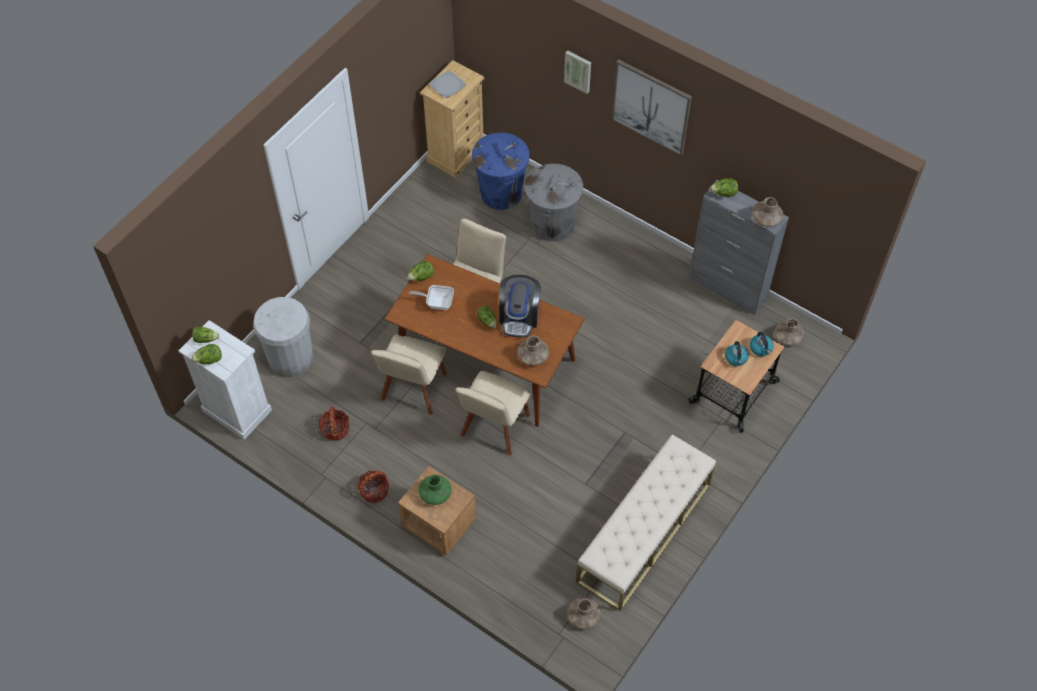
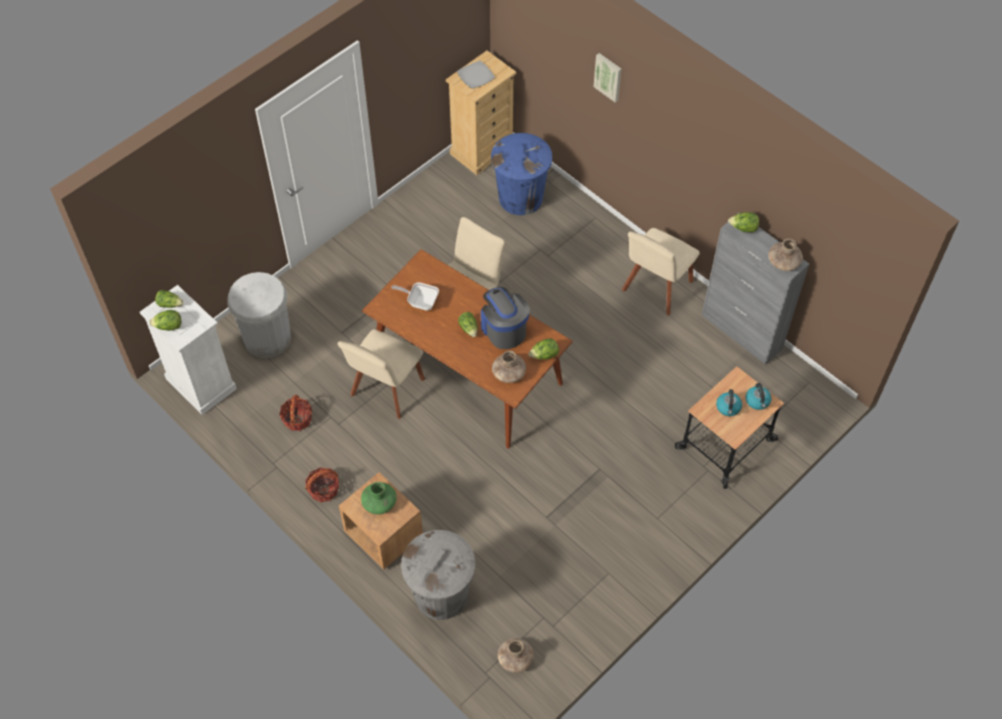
camera: 10 degrees right, 0 degrees up
(421, 277) = (409, 272): lettuce -> lettuce (544, 355)
(494, 428) = (462, 443): beige chair -> beige chair (656, 288)
(519, 317) = (503, 329): coffee machine -> coffee machine turned 135 degrees clockwise
(553, 224) = (568, 238): grey trash can -> grey trash can (441, 595)
(644, 532) = (598, 579): beige bench -> none
(651, 107) = (678, 125): picture -> none
(787, 337) = (796, 394): brown vase -> none

